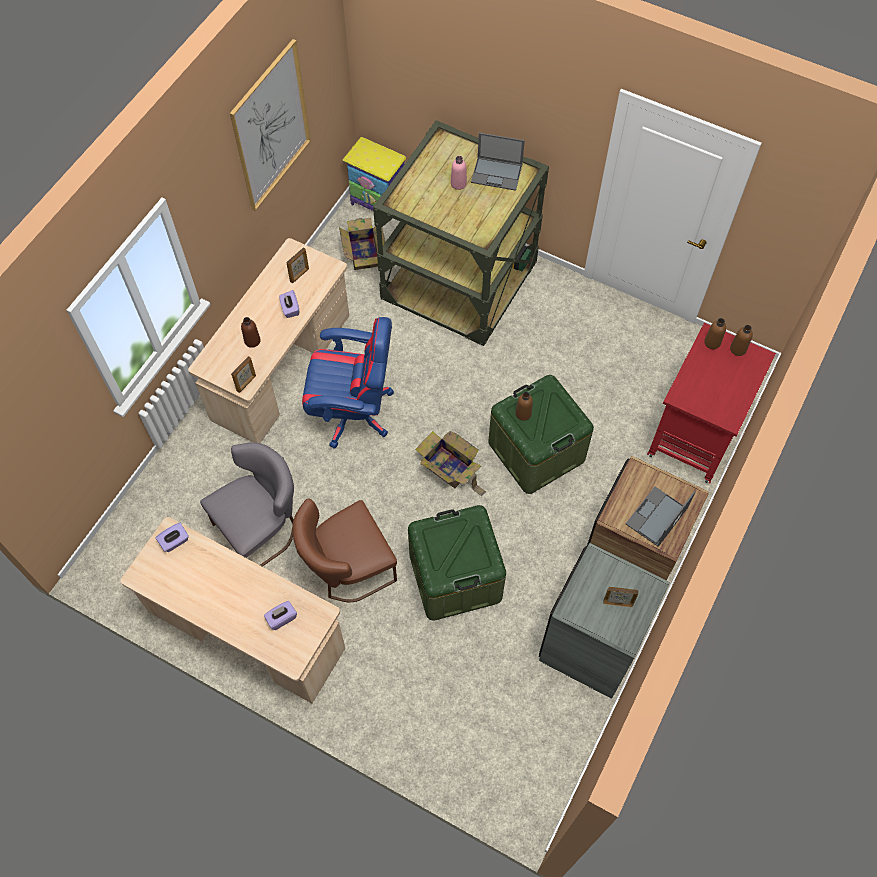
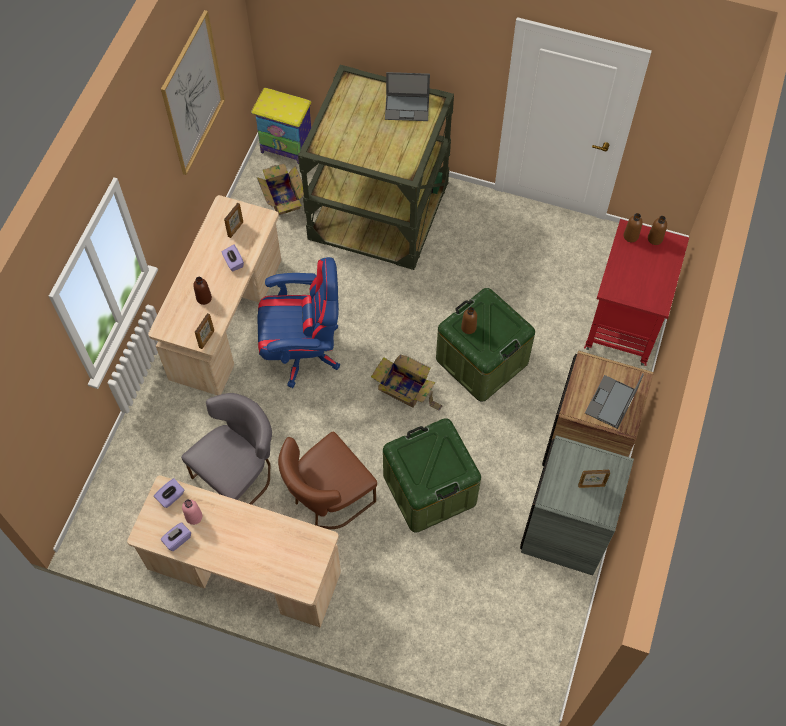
camera: 10 degrees left, 0 degrees up
(281, 618) = (286, 550): purple tissue box -> purple tissue box (177, 539)
(458, 183) = (373, 122): pink bottle -> pink bottle (194, 517)

